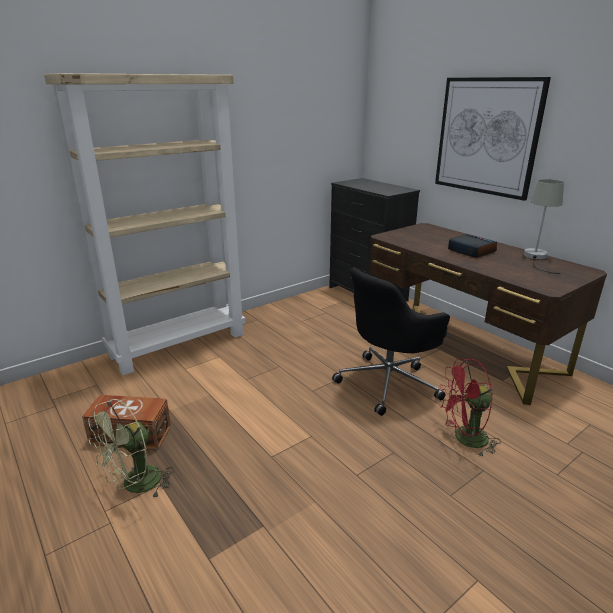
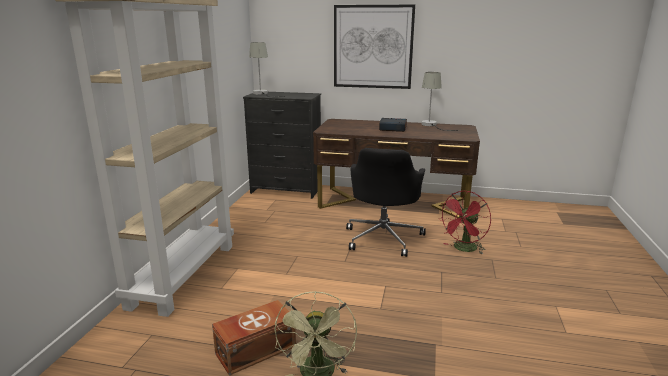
camera: 40 degrees left, 5 degrees down
(357, 182) = (263, 94): none -> grey table lamp

